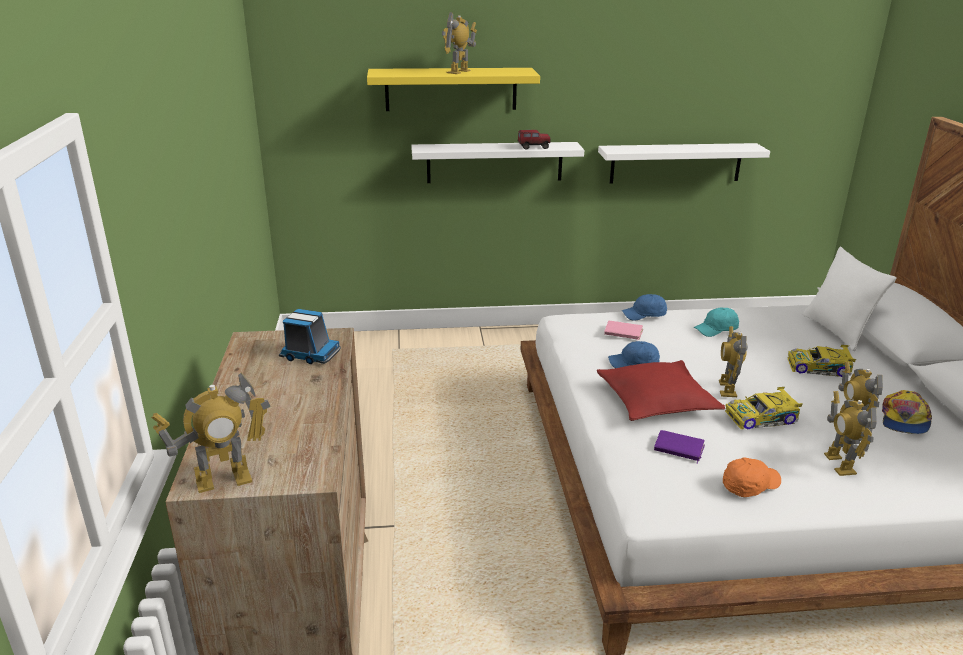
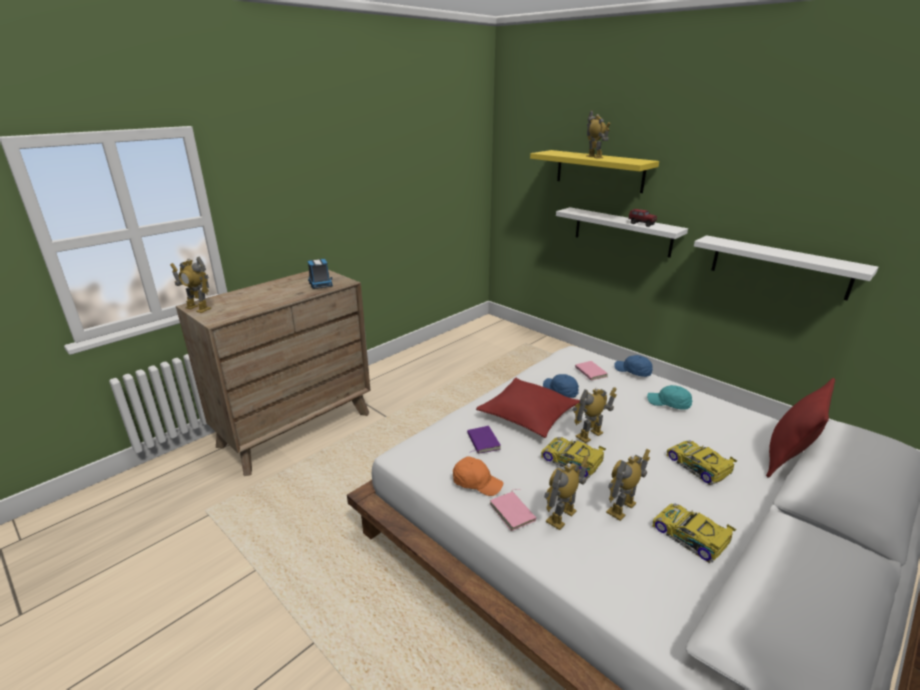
camera: 50 degrees right, 0 degrees up
(459, 72) = (594, 157): toy robot -> toy robot turned 75 degrees clockwise
(813, 486) = (513, 512): none -> pink book
(837, 331) = (787, 458): white pillow -> red pillow
(904, 420) = (691, 537): cap -> toy car

